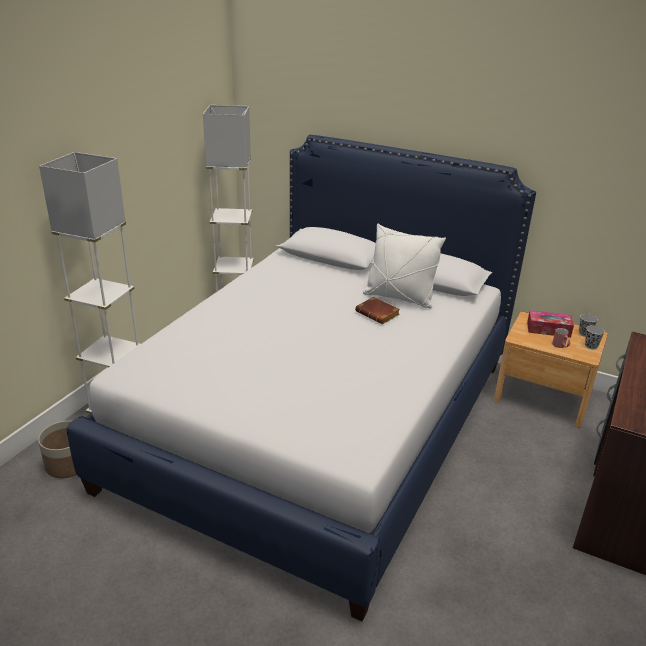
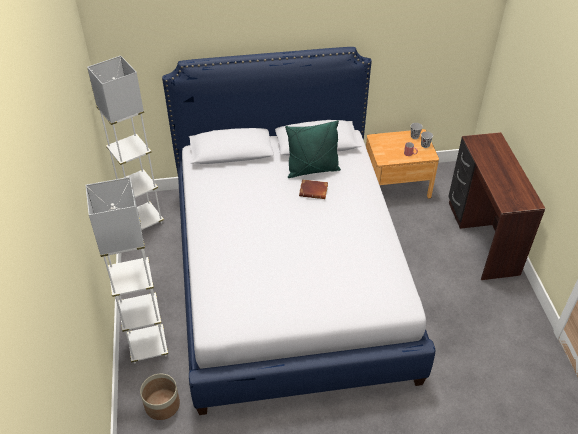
camera: 35 degrees left, 15 degrees up
(399, 298) = (312, 170): white pillow -> green pillow
(548, 329) = (393, 143): tissue box -> none

